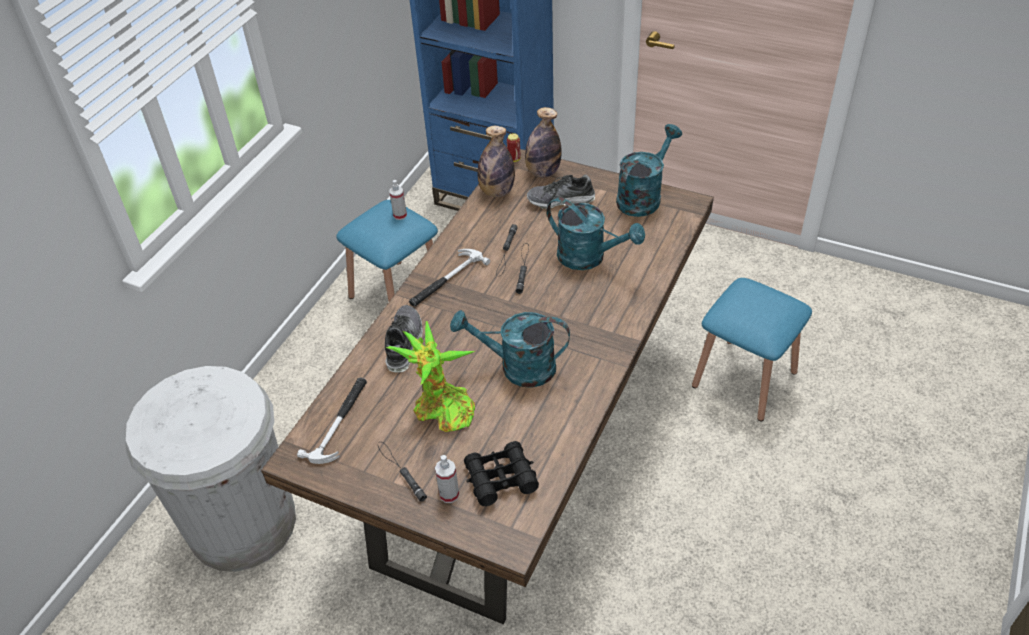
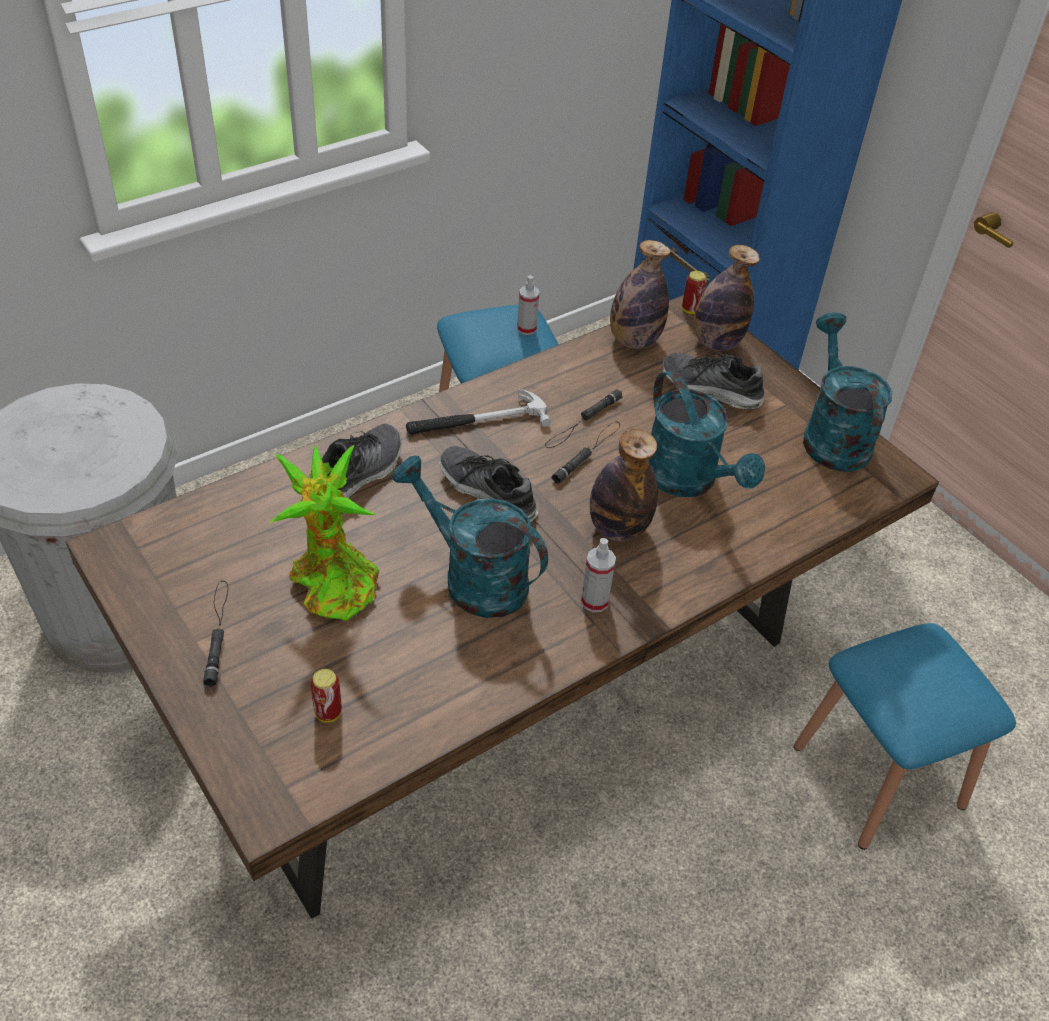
camera: 25 degrees right, 0 degrees up
(340, 422) = (201, 531): hammer -> none
(449, 494) = (247, 696): spray bottle -> spray bottle (594, 601)
(486, 318) = (487, 493): none -> shoe
(500, 478) = (328, 713): black binoculars -> can
(572, 302) = (618, 528): none -> bottle
(643, 197) = (832, 435): turquoise watering can -> turquoise watering can turned 75 degrees counterclockwise

